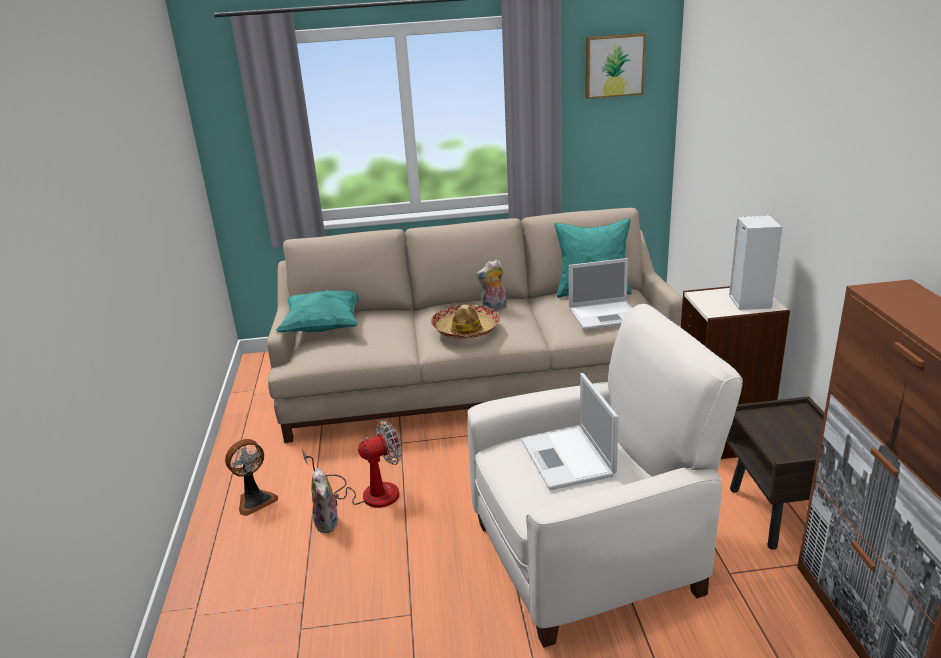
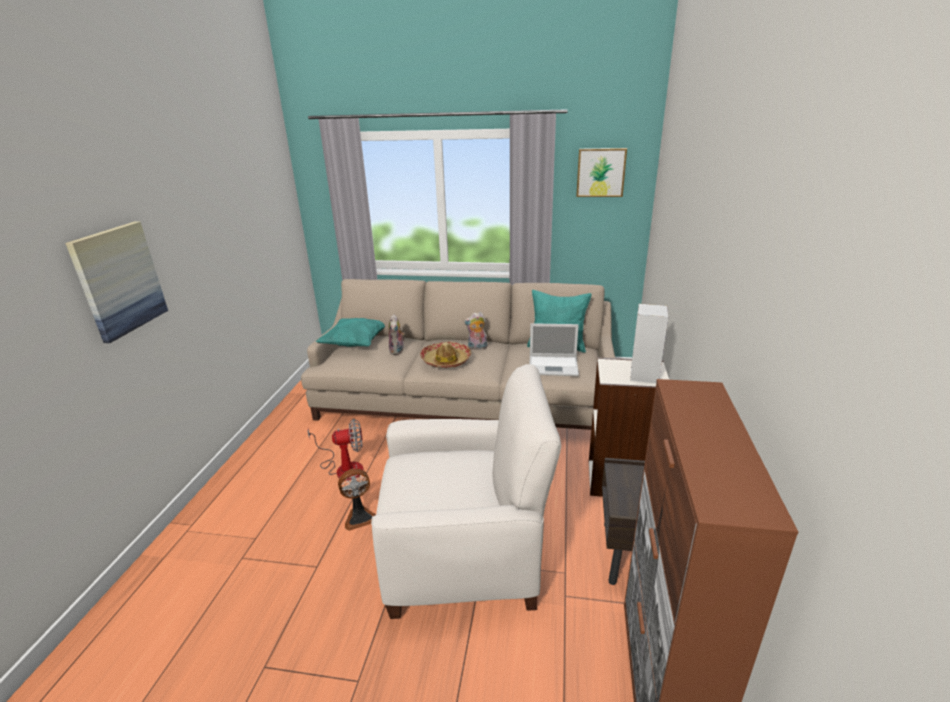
camera: 15 degrees right, 0 degrees up
(82, 264) = (119, 280): none -> picture
(255, 500) = (271, 457): fan -> fan (360, 517)
(329, 523) = (305, 484): plush toy -> plush toy (397, 351)
(568, 459) = (443, 477): laptop -> none

